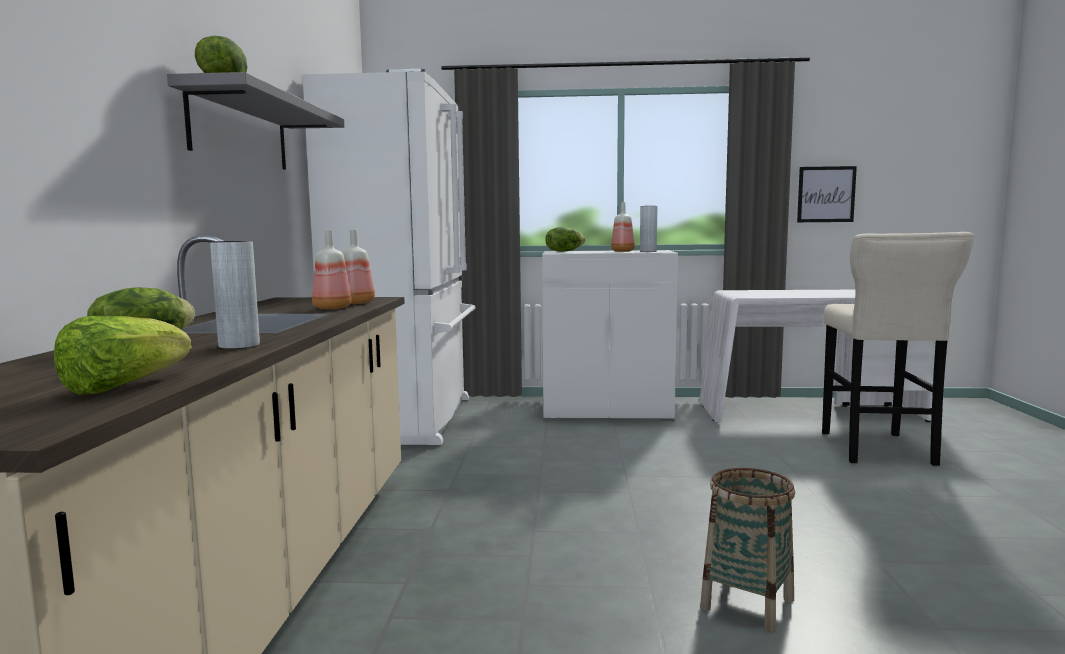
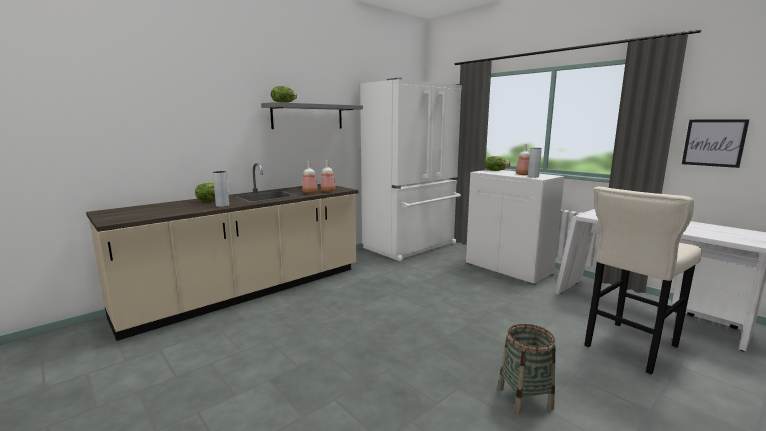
camera: 45 degrees right, 5 degrees up
(123, 386) = (157, 214): lettuce -> none
(747, 604) = (364, 367): basket -> basket (524, 398)

